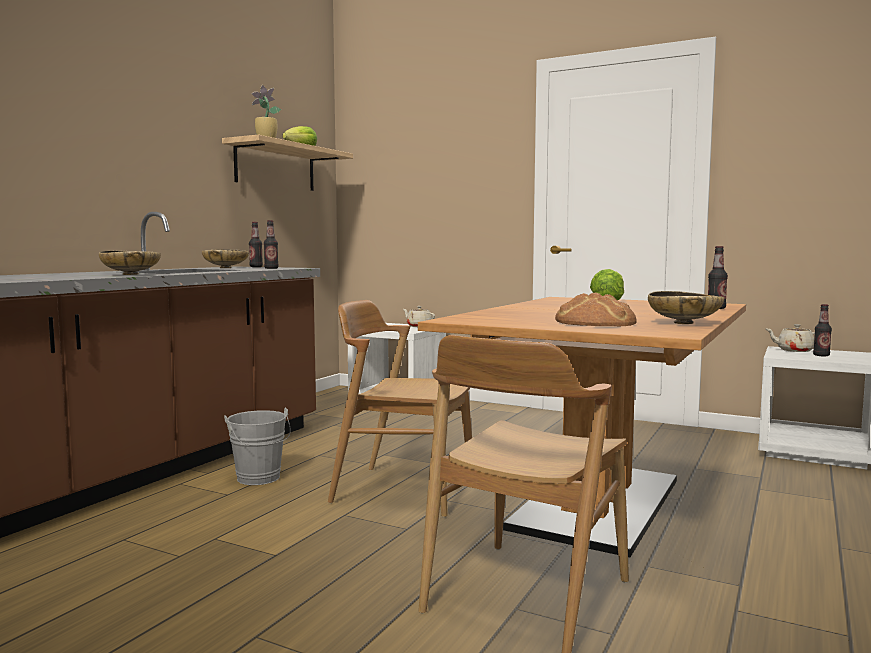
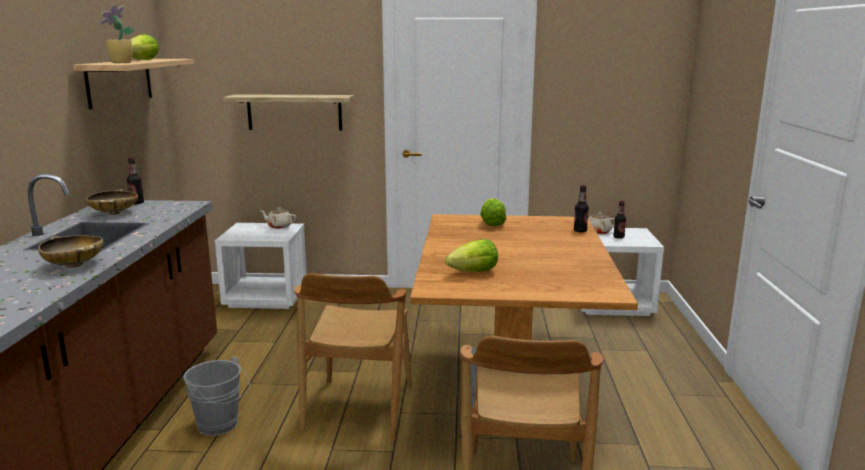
camera: 25 degrees left, 10 degrees up
(271, 268) = (169, 211): bottle -> none
(404, 490) = (358, 409): brown chair -> brown chair turned 75 degrees counterclockwise
(444, 207) = (294, 112): none -> shelf
(522, 317) = (474, 272): none -> lettuce
(594, 322) = (538, 277): bread -> none
(684, 323) = (595, 270): beige bowl -> none

